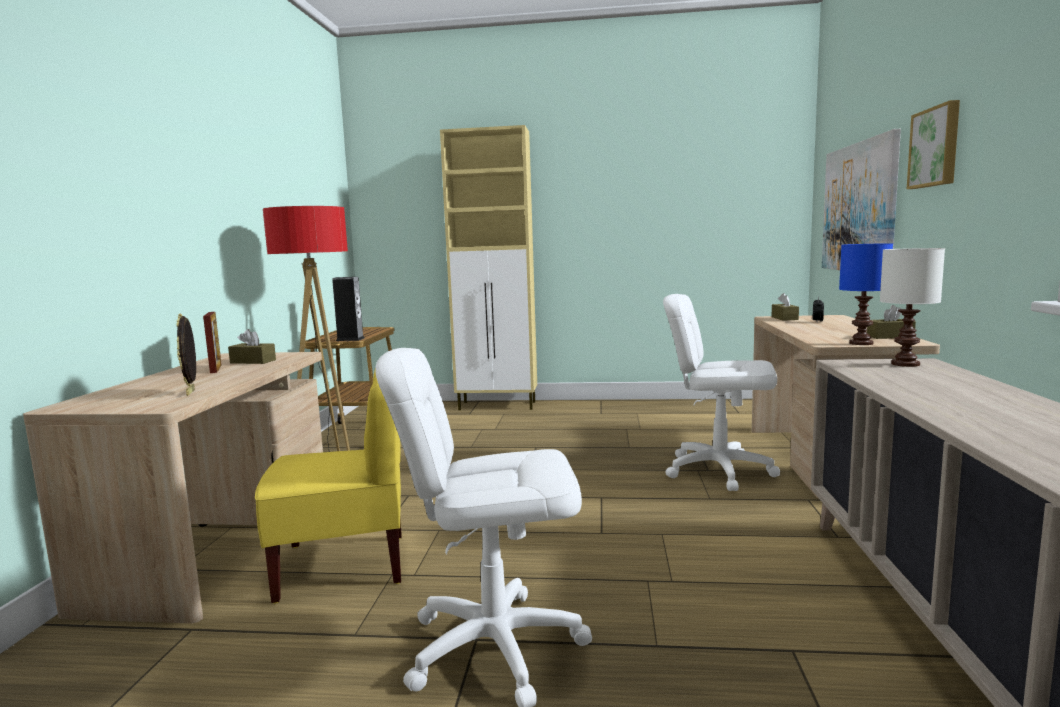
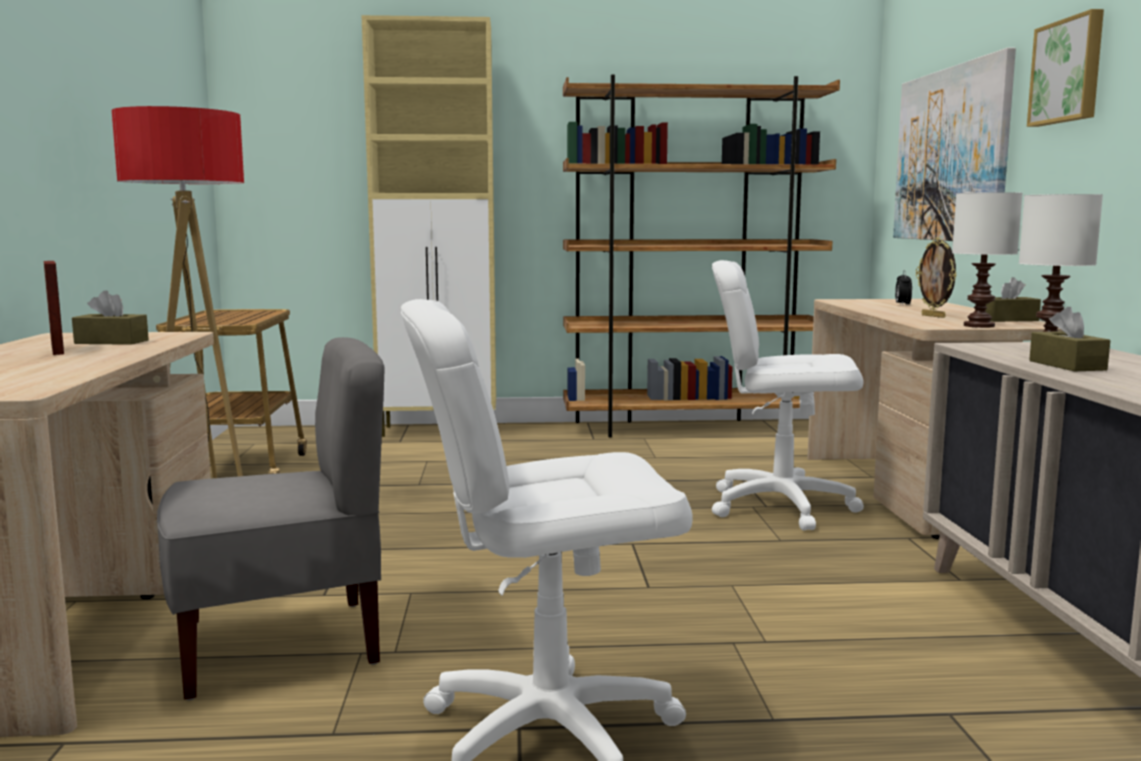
camera: 10 degrees left, 0 degrees up
(192, 392) = (48, 376): picture frame -> picture frame (934, 316)
(344, 565) = (281, 645): yellow chair -> grey chair
(350, 339) = (231, 323): speaker -> none
(673, 405) = (690, 428): none -> brown bookcase
(784, 318) = (856, 301): brown tissue box -> brown tissue box (1067, 365)
(860, 343) = (977, 326): blue table lamp -> white table lamp

